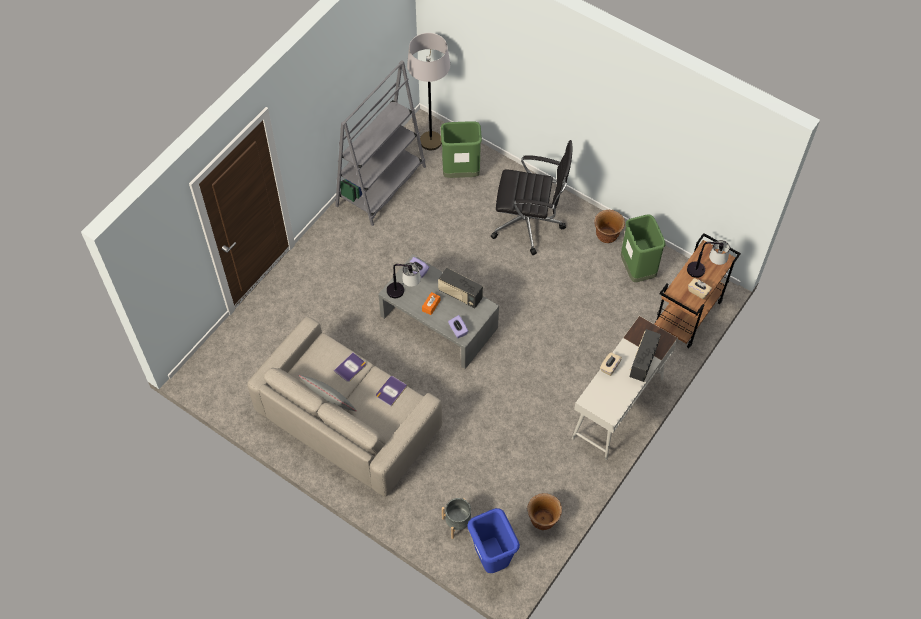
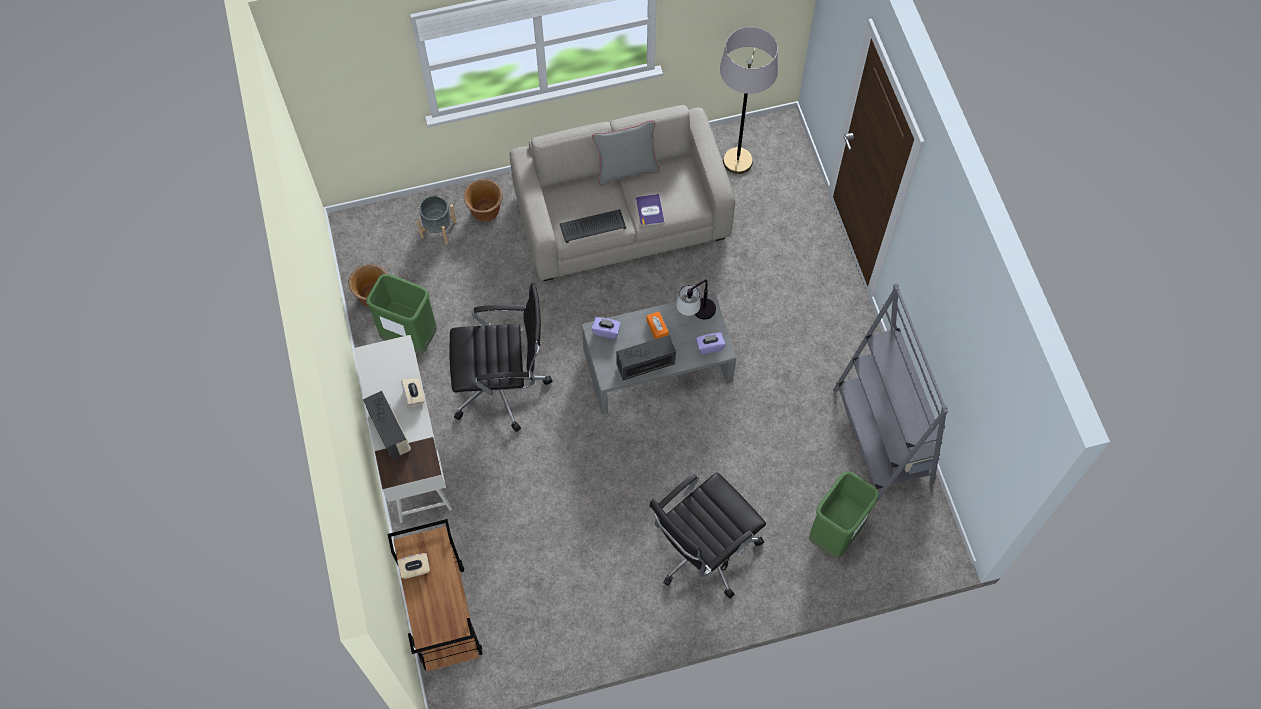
camera: 130 degrees right, 5 degrees up
(391, 391) = (593, 226): book -> keyboard
(430, 141) = (909, 536): grey floor lamp -> grey floor lamp (737, 161)
(492, 560) = (381, 230): blue trash can -> none
(530, 393) = (502, 386): none -> black office chair
(607, 236) = (615, 621): brown planter -> brown planter (486, 212)
(637, 270) = (543, 614): green trash can -> green trash can (410, 338)
(704, 271) = (432, 600): table lamp -> none

